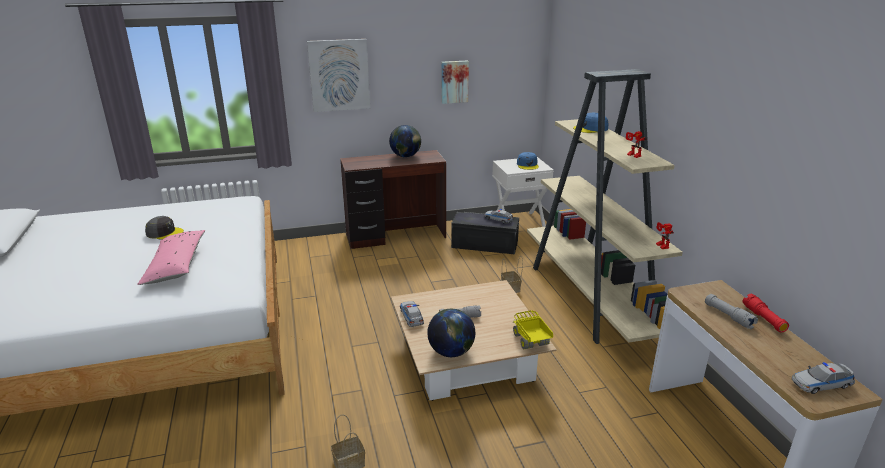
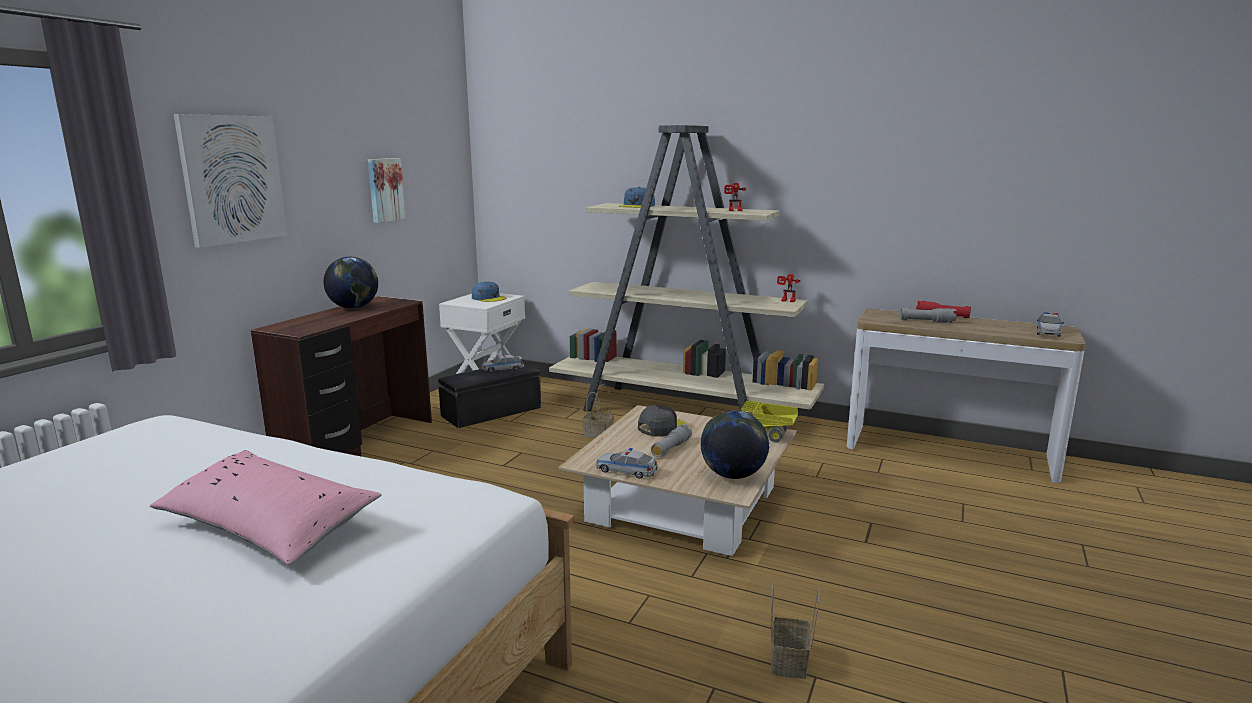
camera: 50 degrees left, 10 degrees down
(164, 233) = (90, 509): grey cap -> grey cap (661, 427)

